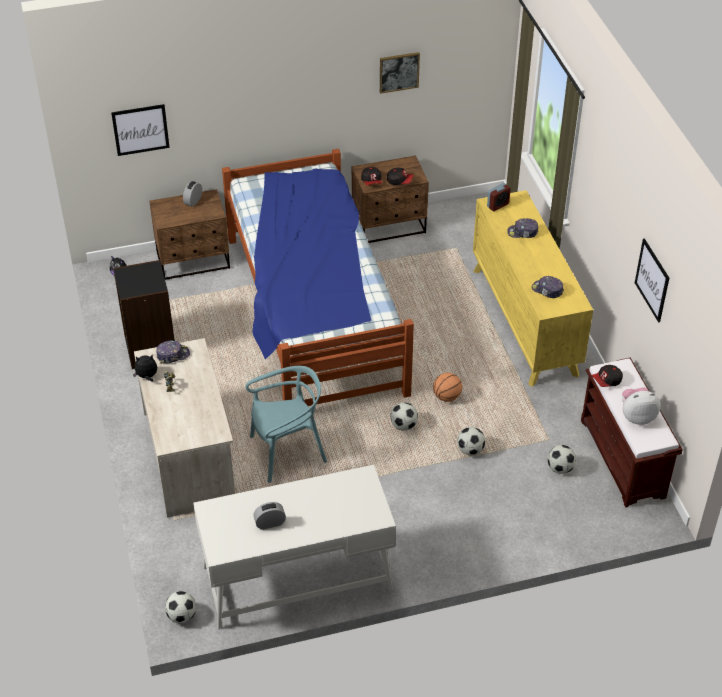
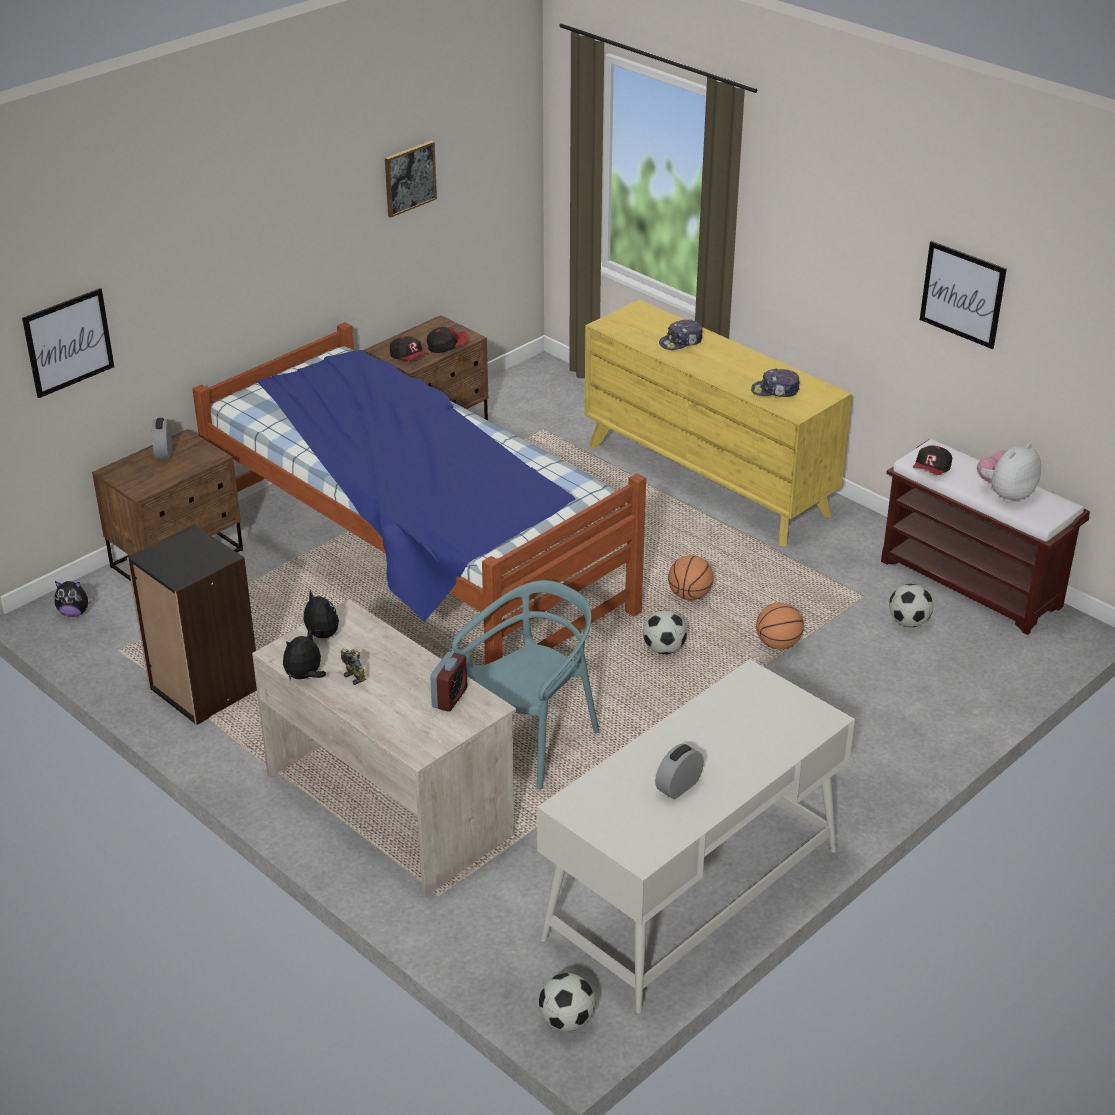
camera: 30 degrees left, 10 degrees down
(173, 355) = (320, 636): cap -> plush toy
(470, 450) = (778, 644): football -> basketball
(498, 205) = (620, 324): alarm clock -> alarm clock (449, 698)

